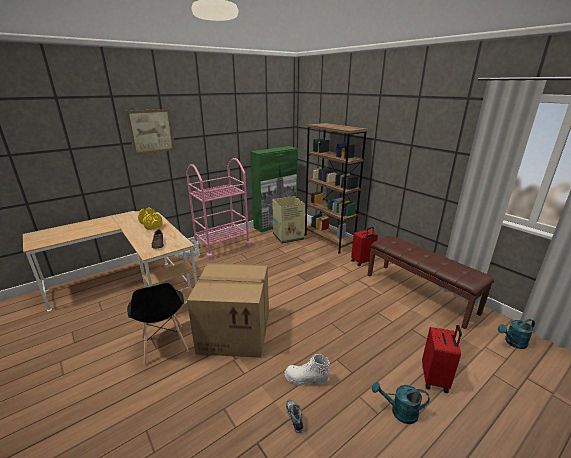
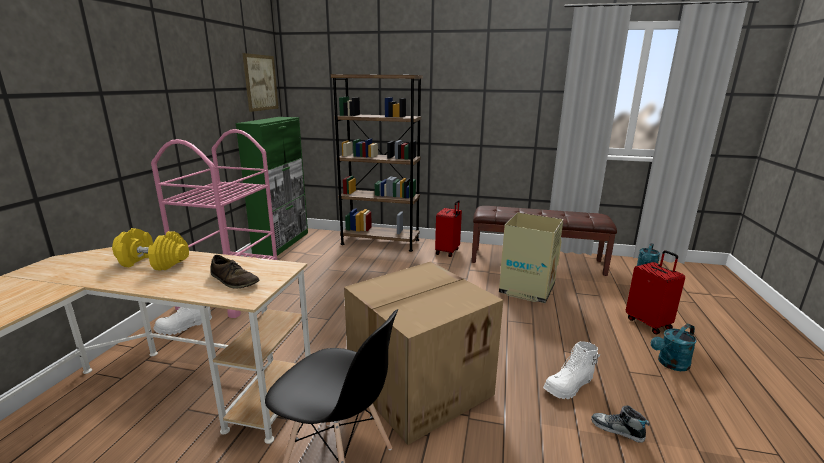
camera: 40 degrees left, 5 degrees down
(151, 131) = (72, 72): picture -> picture (261, 82)
(287, 237) = (321, 253): cardboard box -> cardboard box (526, 289)

